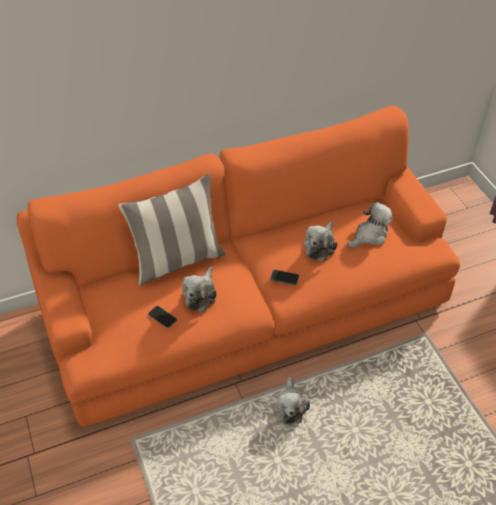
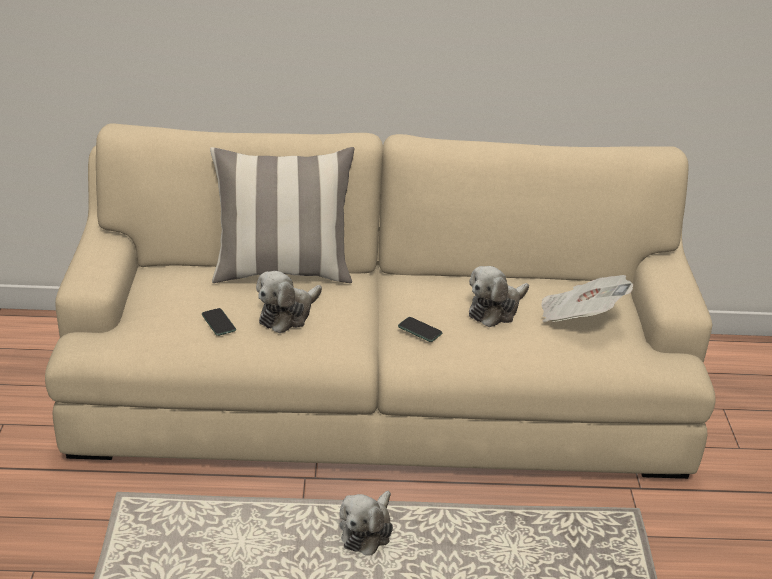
camera: 20 degrees right, 15 degrees down
(247, 306) = (380, 395): orange sofa -> beige sofa
(369, 235) = (579, 317): plush toy -> newspaper

